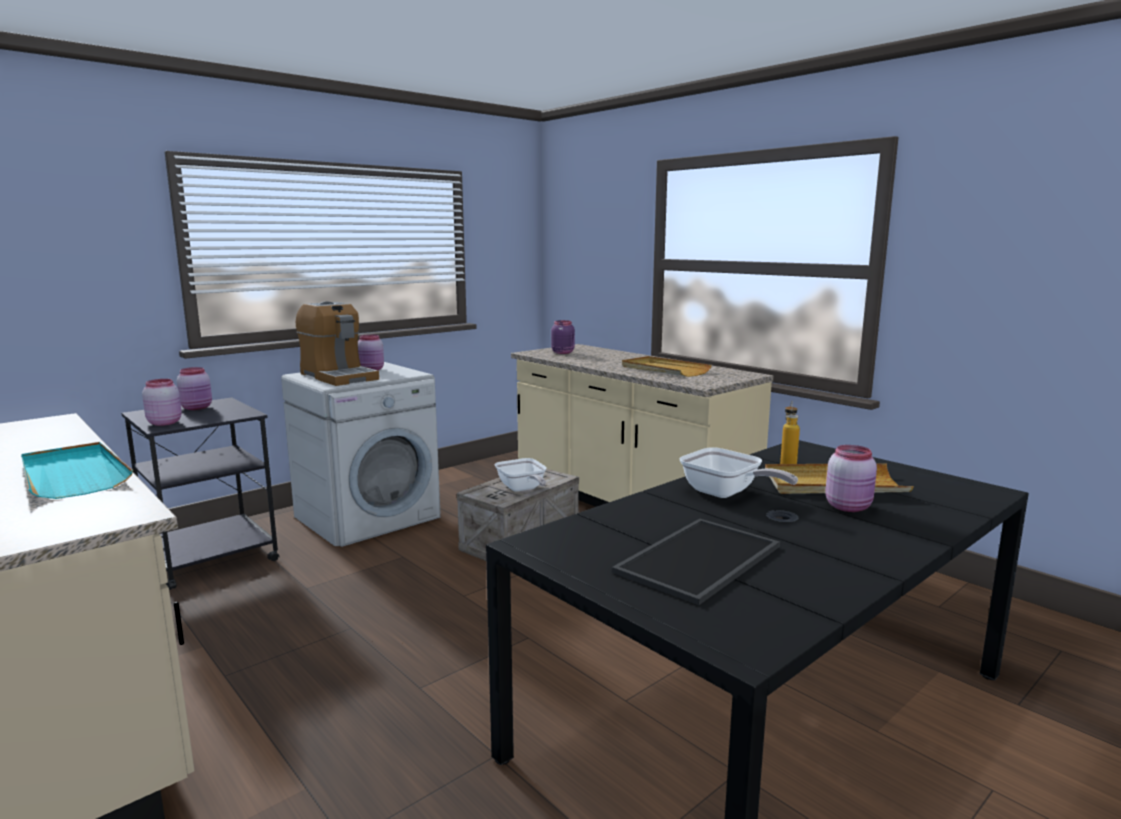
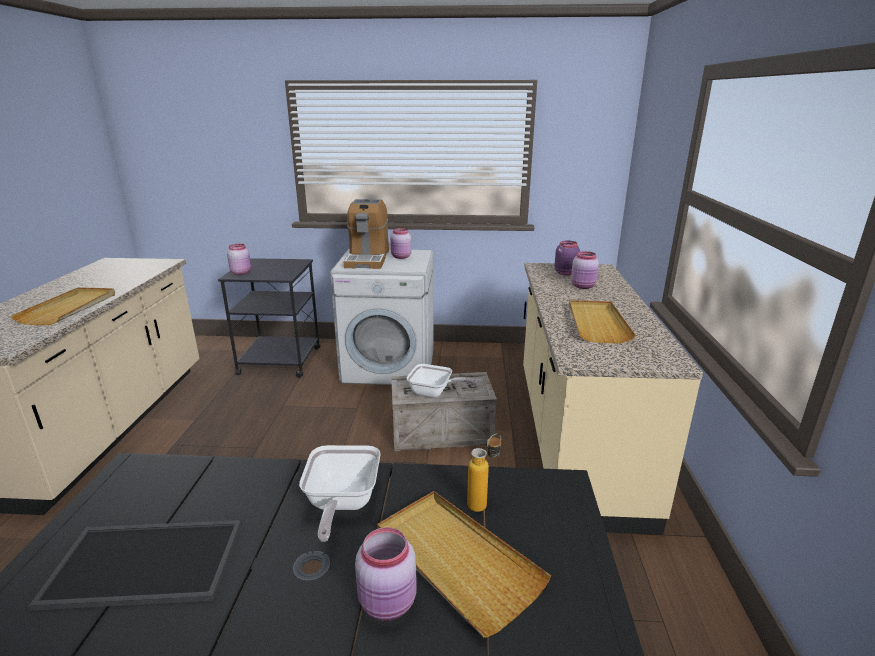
camera: 45 degrees right, 10 degrees up
(73, 475) = (69, 308): turquoise tray -> beige tray
(197, 408) = (279, 264): pink jar -> pink jar (583, 286)
(522, 489) = (434, 393): frying pan -> frying pan turned 90 degrees counterclockwise

